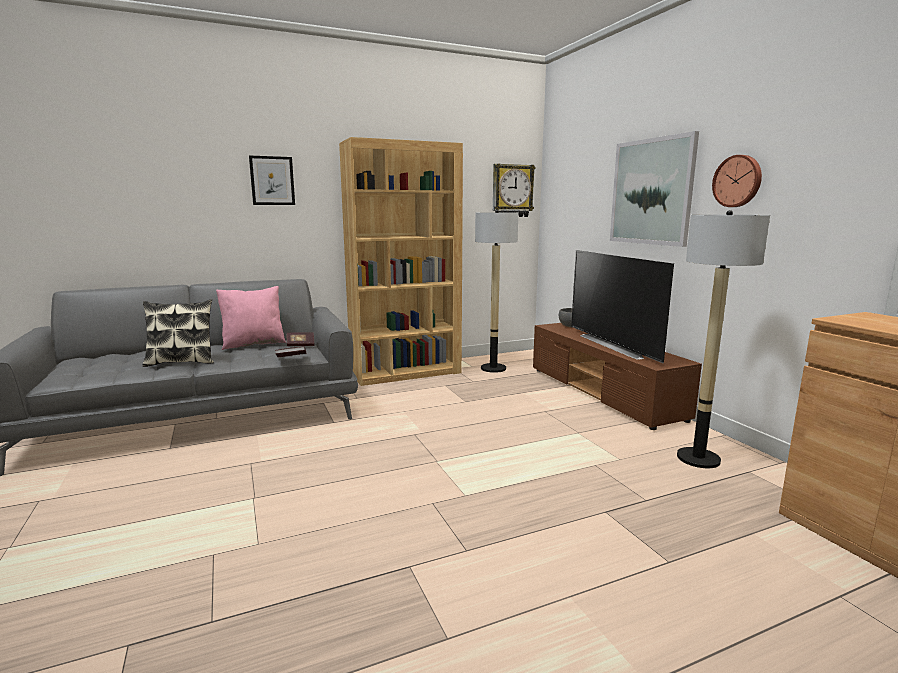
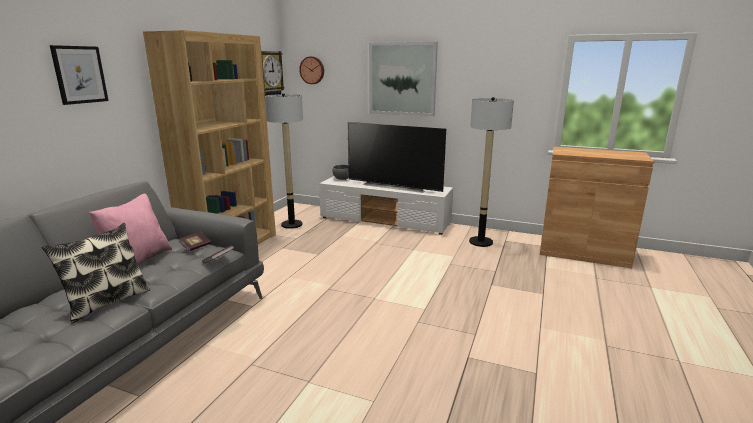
camera: 45 degrees left, 5 degrees up
(603, 393) = (385, 221): brown tv stand -> white tv stand
(738, 181) = (468, 75): wall clock -> wall clock (312, 70)

